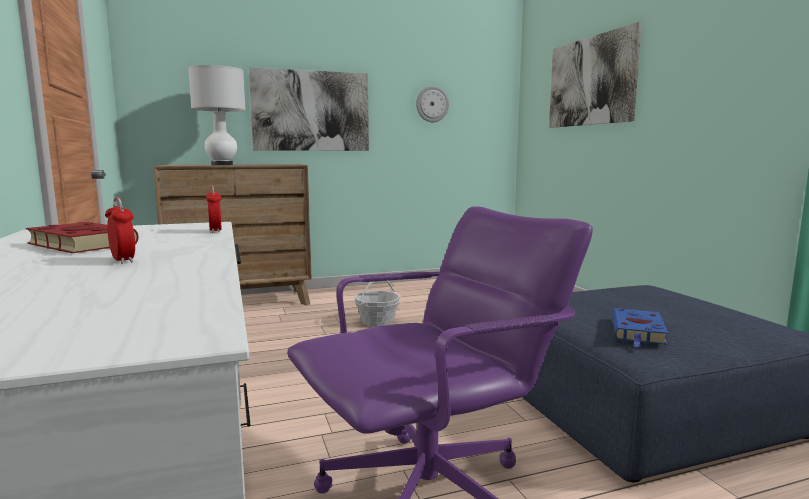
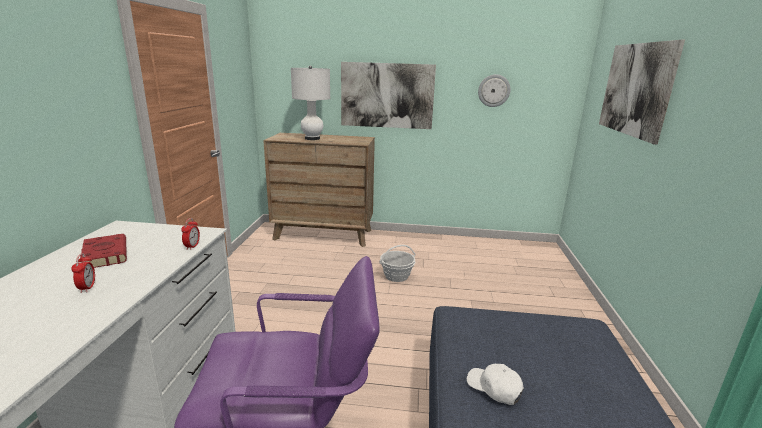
camera: 25 degrees right, 10 degrees up
(638, 332) = (494, 388): blue book -> white cap

